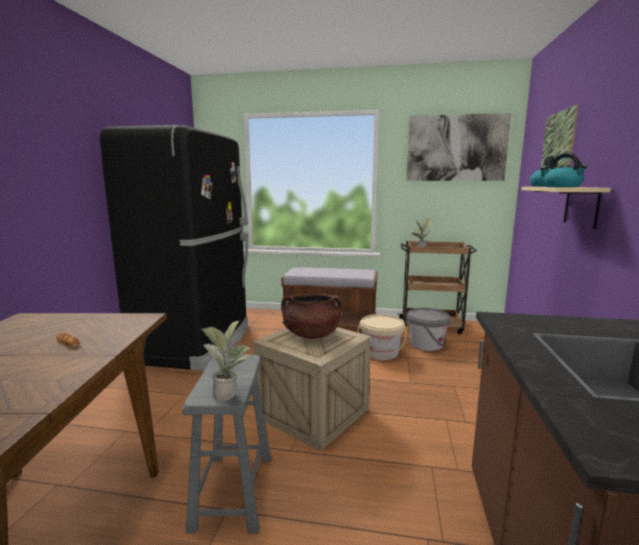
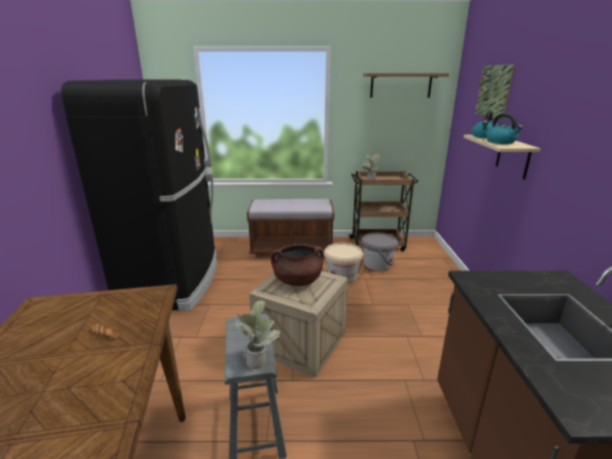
camera: 10 degrees left, 10 degrees up
(456, 148) = (400, 85): picture -> shelf

